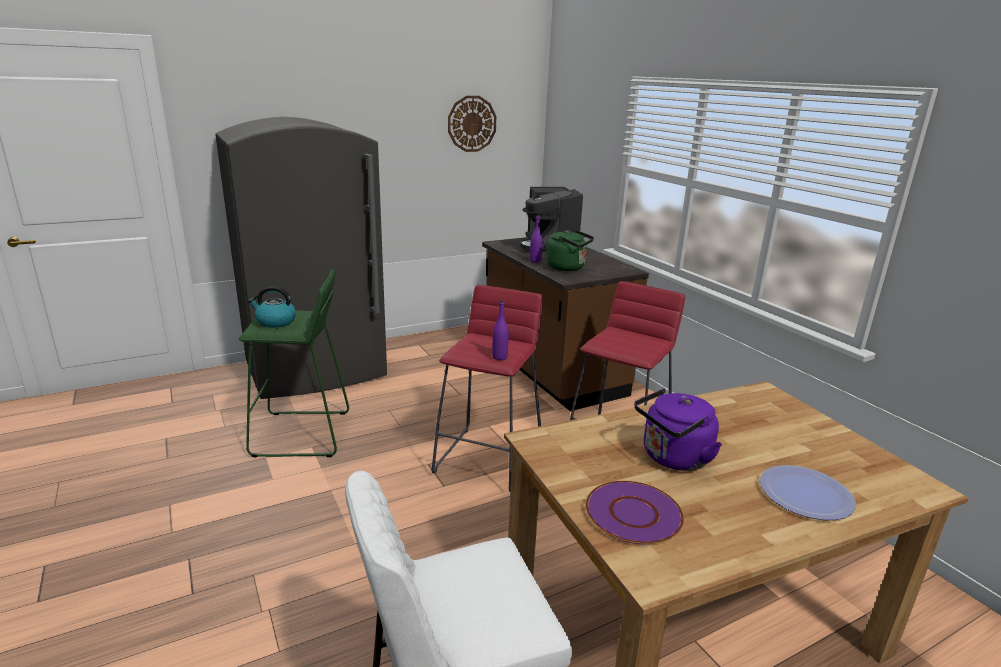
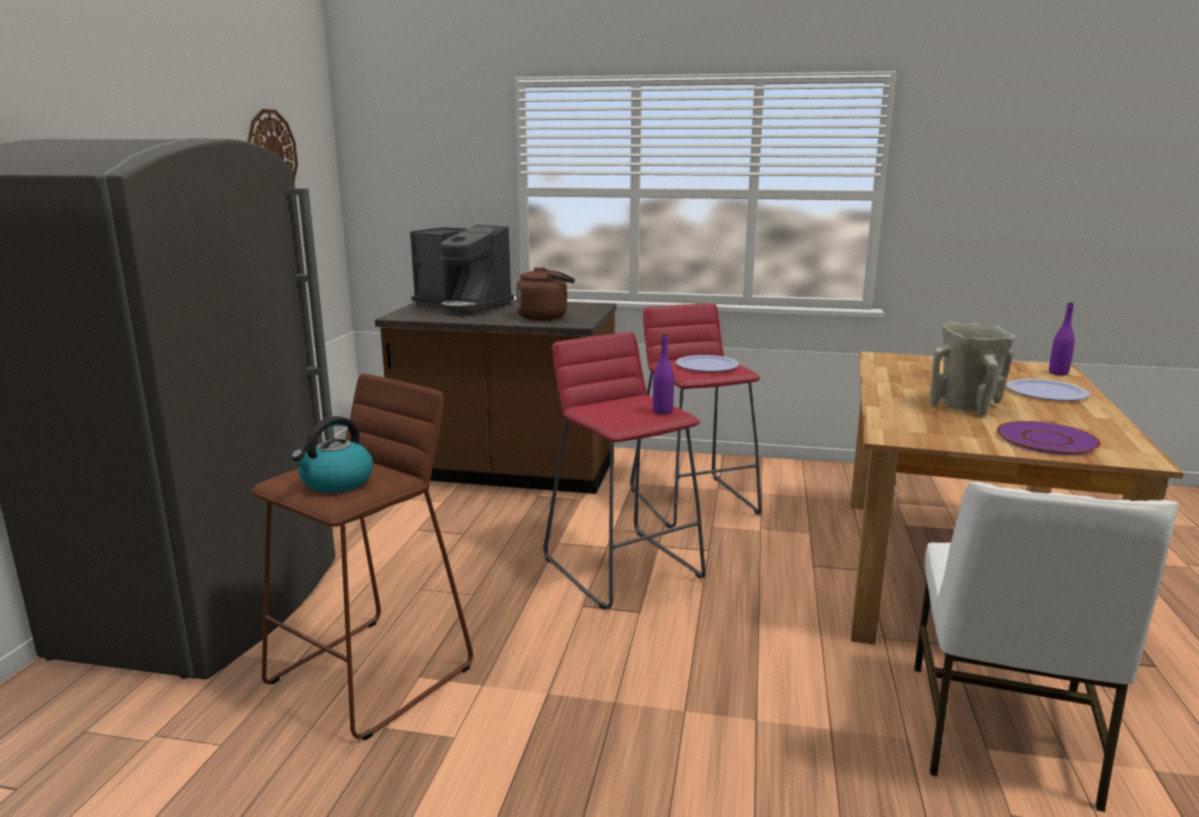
camera: 50 degrees left, 5 degrees down
(302, 434) = (371, 675): green stool -> brown stool
(535, 261) = (497, 319): purple bottle -> purple bottle (1058, 373)
(568, 268) = (545, 316): green kettle -> brown kettle
(629, 342) = (706, 365): none -> plate
(673, 458) = (965, 407): purple kettle -> beige vase

